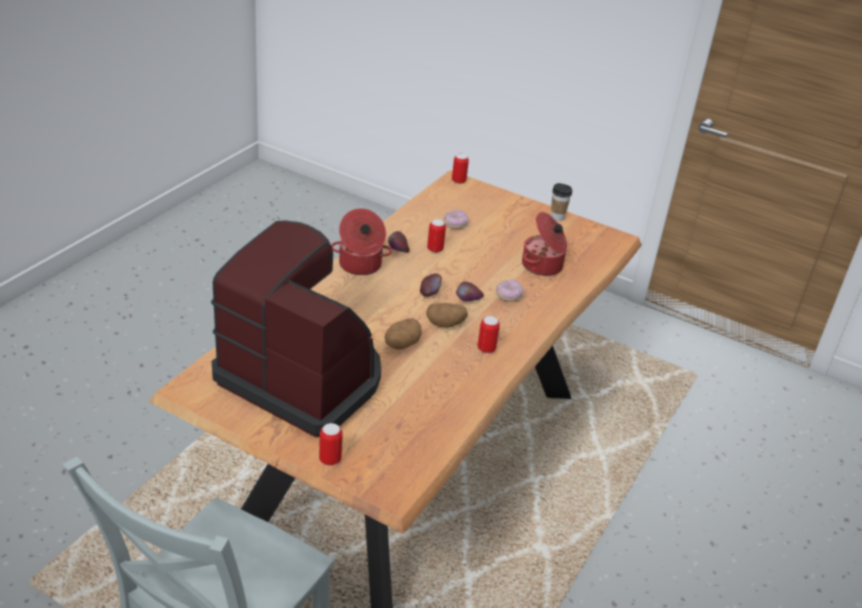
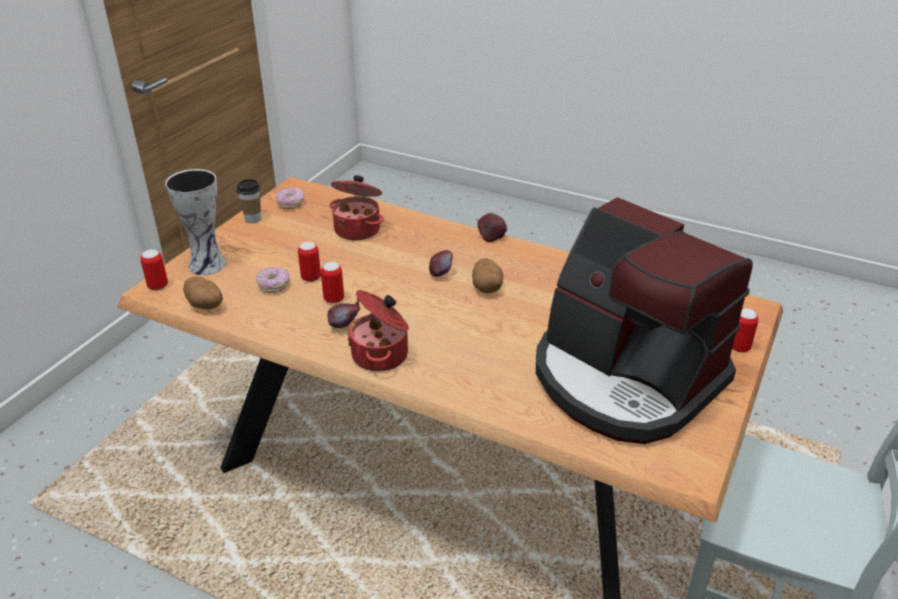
camera: 90 degrees left, 0 degrees up
(302, 377) = (625, 379): coffee machine -> coffee machine turned 75 degrees counterclockwise
(401, 344) = (534, 314): potato -> potato (206, 305)
(429, 294) = (431, 300): apple -> apple (492, 237)
(486, 349) = (520, 262): can -> can (311, 278)
(487, 199) = (209, 264): none -> vase
(509, 296) = (421, 249): donut -> donut (290, 204)

